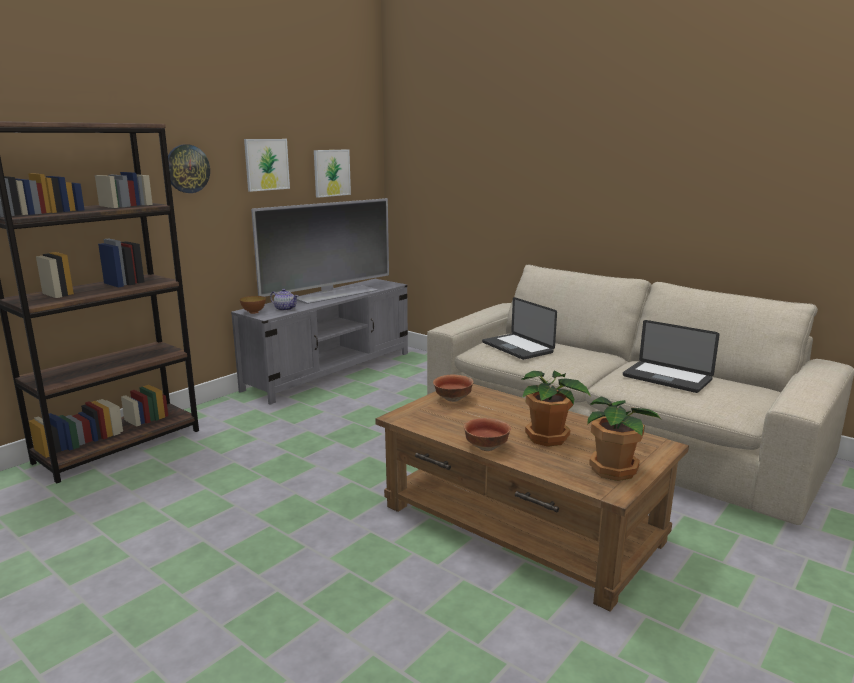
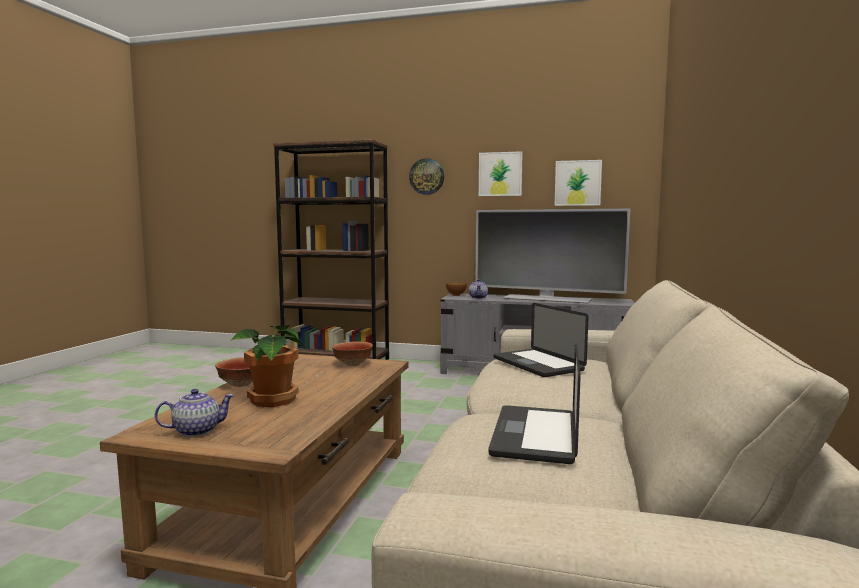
camera: 65 degrees right, 10 degrees down
(517, 348) = (537, 364): laptop -> laptop turned 60 degrees counterclockwise
(614, 469) = (196, 431): potted plant -> teapot

